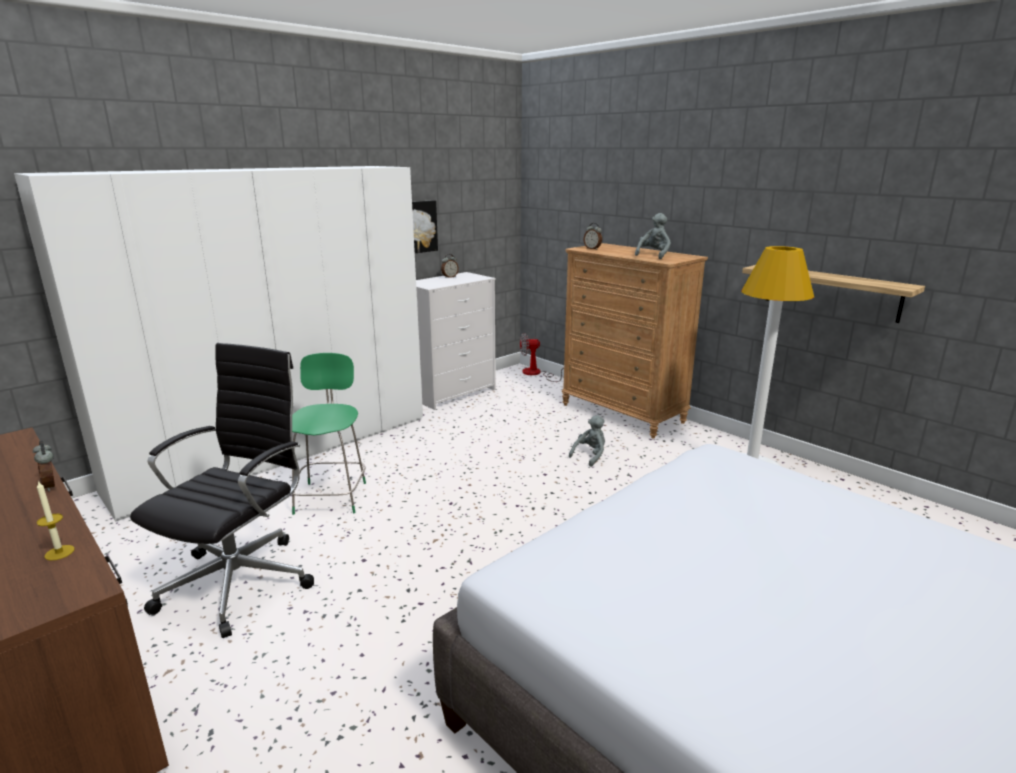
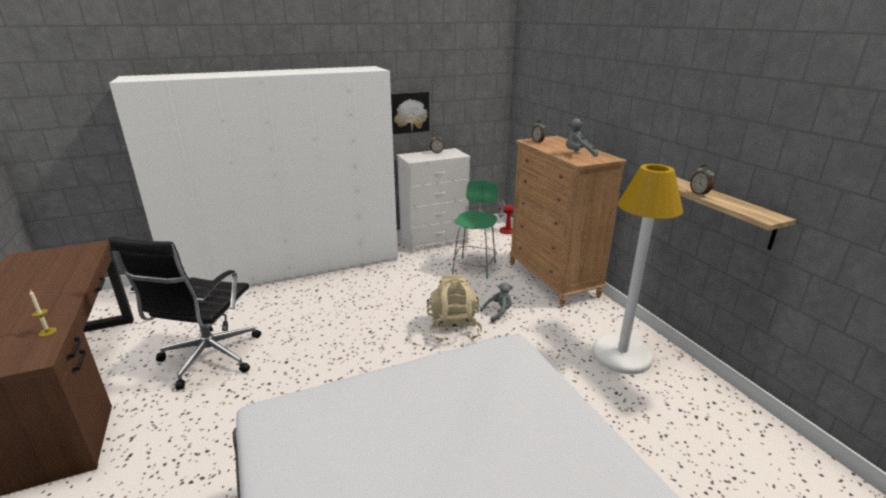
camera: 20 degrees right, 5 degrees up
(51, 486) = (82, 284): alarm clock -> alarm clock (699, 194)
(241, 580) = (208, 359): black office chair -> black office chair turned 150 degrees clockwise
(331, 496) = (299, 309): green chair -> green chair (474, 267)
(552, 482) = (453, 329): none -> beige backpack
(653, 255) = (578, 154): grey plush toy -> grey plush toy turned 135 degrees counterclockwise

